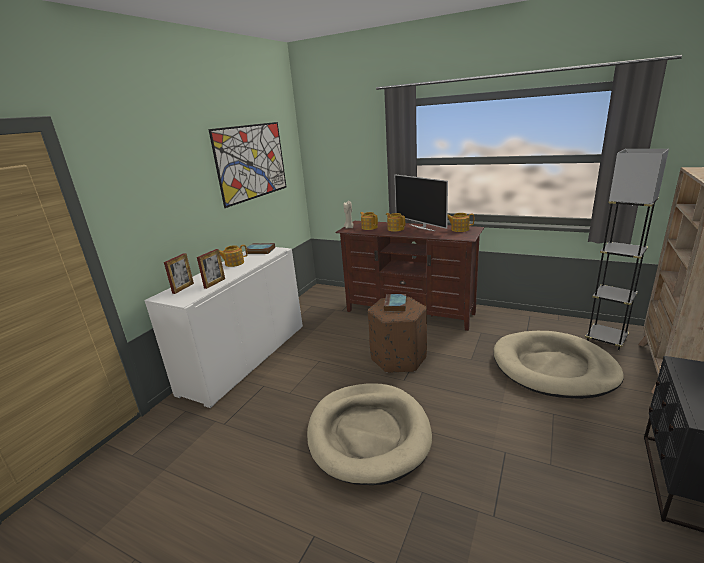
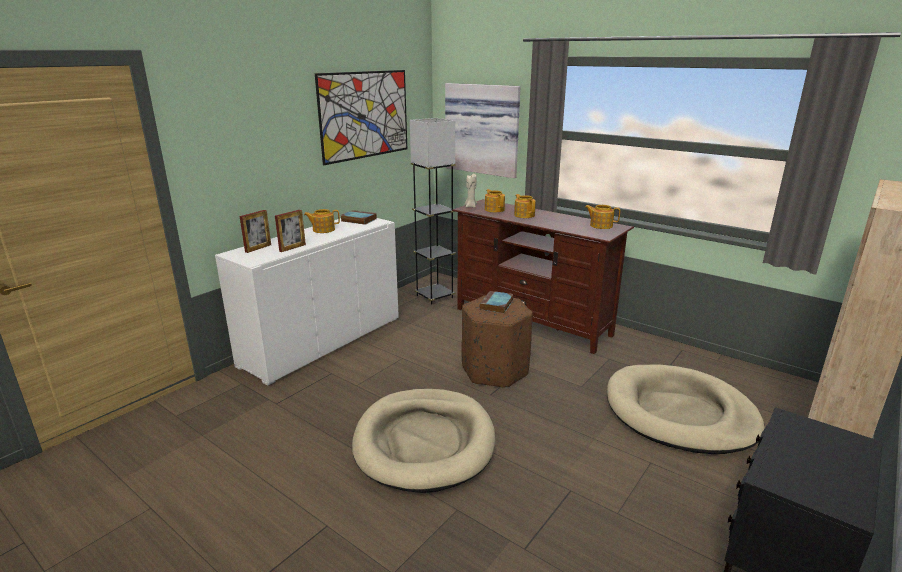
camera: 10 degrees right, 0 degrees up
(346, 164) = (483, 129): none -> picture
(422, 227) = (557, 217): television -> none
(606, 339) = (768, 393): grey floor lamp -> grey floor lamp (434, 297)

